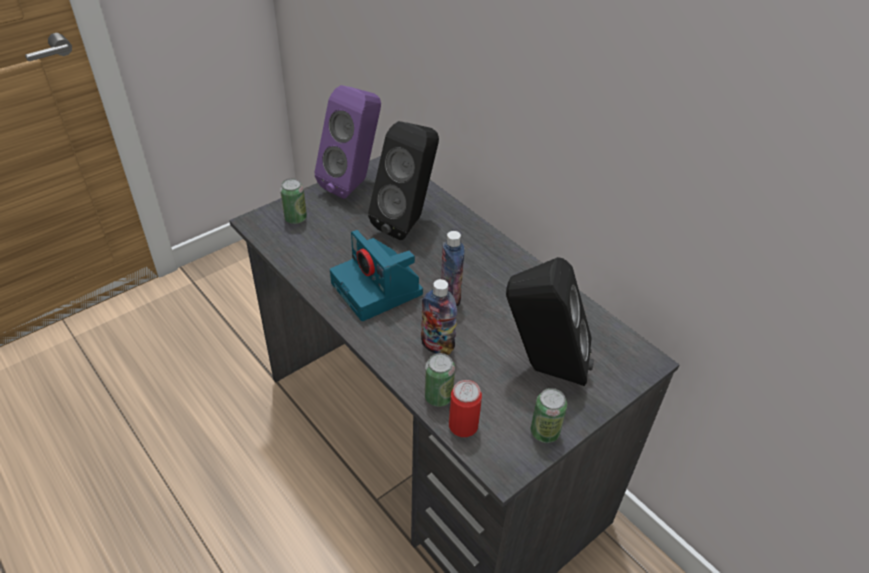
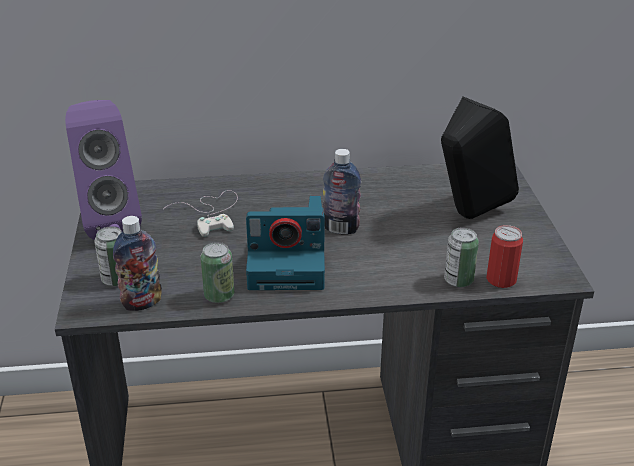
camera: 55 degrees left, 10 degrees down
(408, 222) = (212, 213): black speaker -> white game controller
(437, 346) = (397, 258): bottle -> bottle (142, 302)
(544, 432) = (537, 243): can -> can (219, 296)

